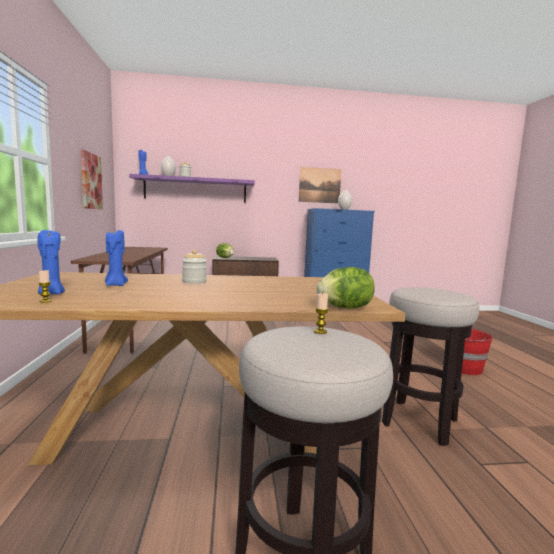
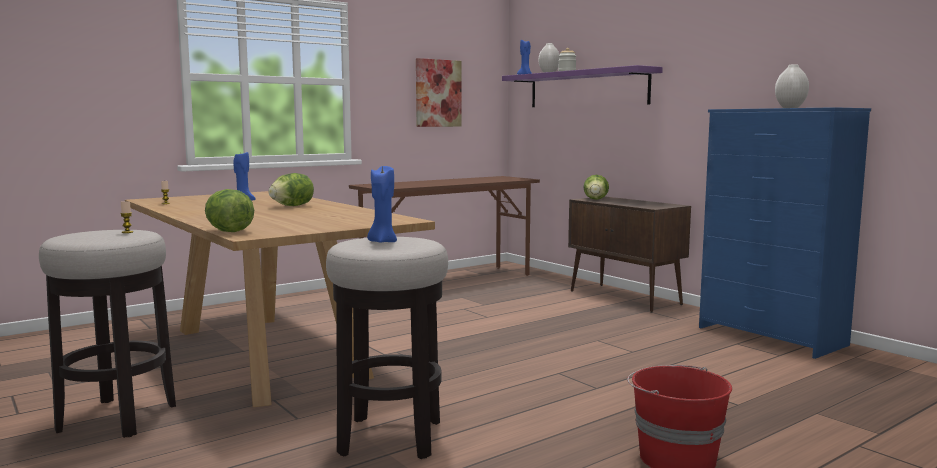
camera: 60 degrees right, 0 degrees up
(51, 294) = (190, 201): blue candle -> blue candle (382, 242)
(194, 282) = (292, 206): jar -> lettuce
(319, 185) = (778, 57): picture -> none

